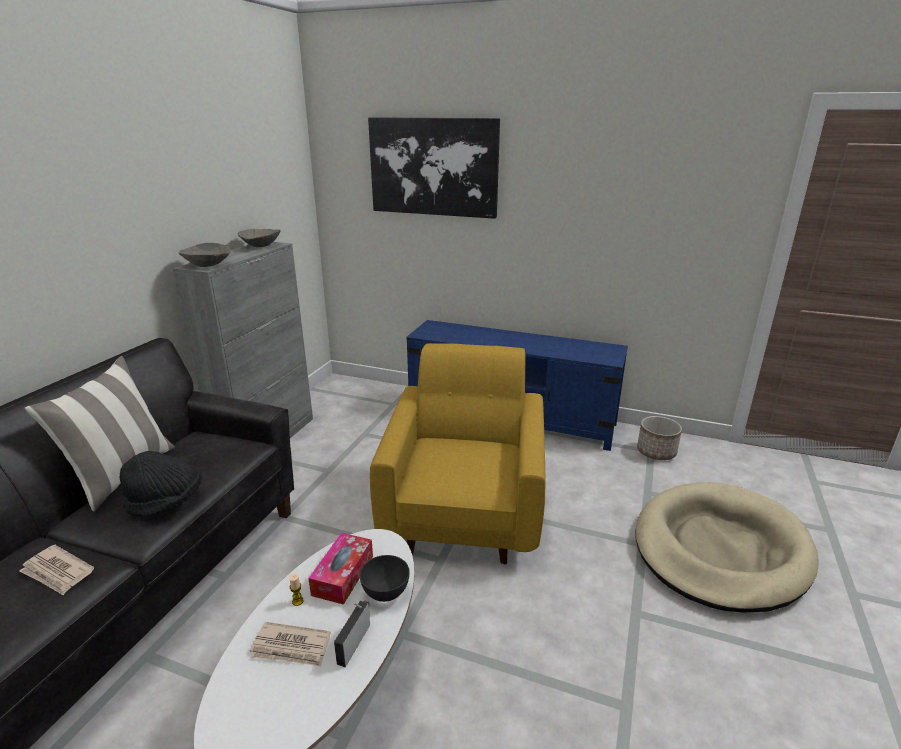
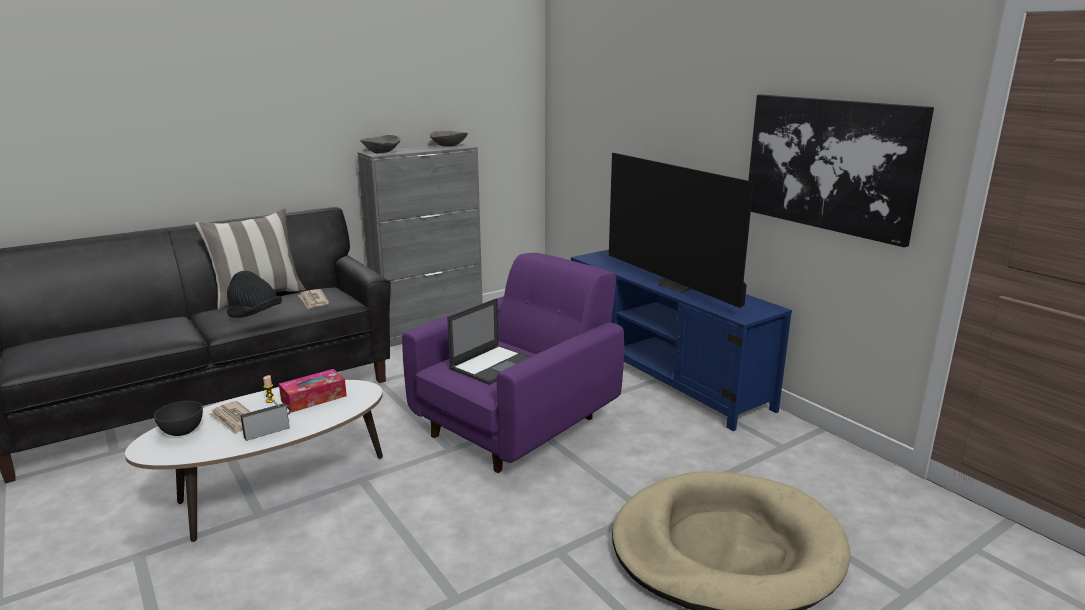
camera: 35 degrees right, 5 degrees down
(57, 572) = (163, 330): newspaper -> newspaper (313, 301)
(386, 592) = (324, 417): grey bowl -> grey bowl (182, 431)
(433, 167) = (630, 83): picture -> picture (830, 165)
(461, 464) = (493, 364): none -> laptop
(465, 509) = (518, 424): yellow armchair -> purple armchair
(528, 344) = (676, 285): none -> television
(656, 452) = (789, 449): planter -> none

